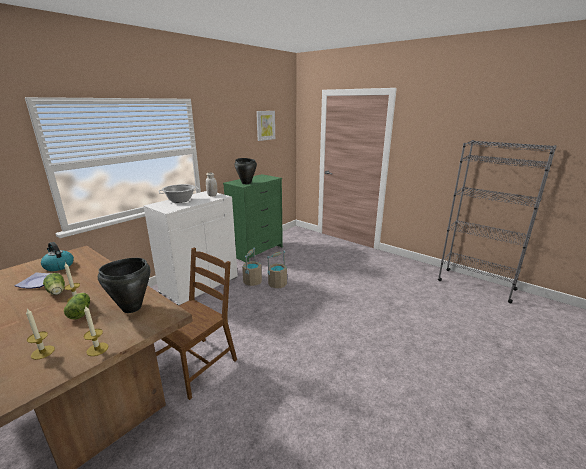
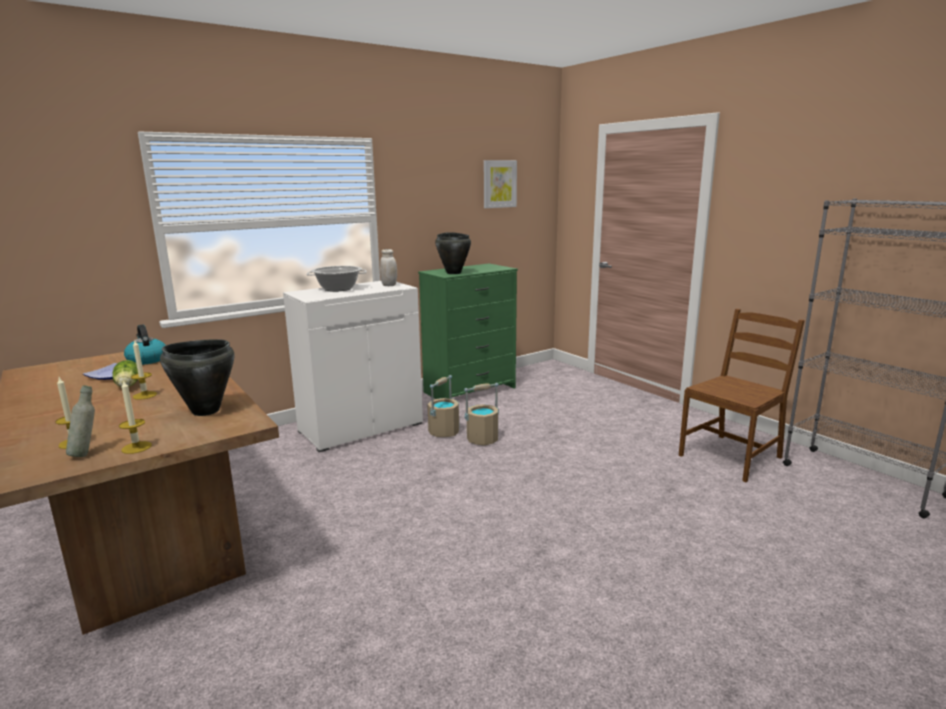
camera: 15 degrees right, 5 degrees down
(59, 361) = (86, 453): none -> grey bottle
(81, 311) = (143, 408): lettuce -> none
(197, 365) = (311, 532): brown chair -> brown chair (731, 456)

